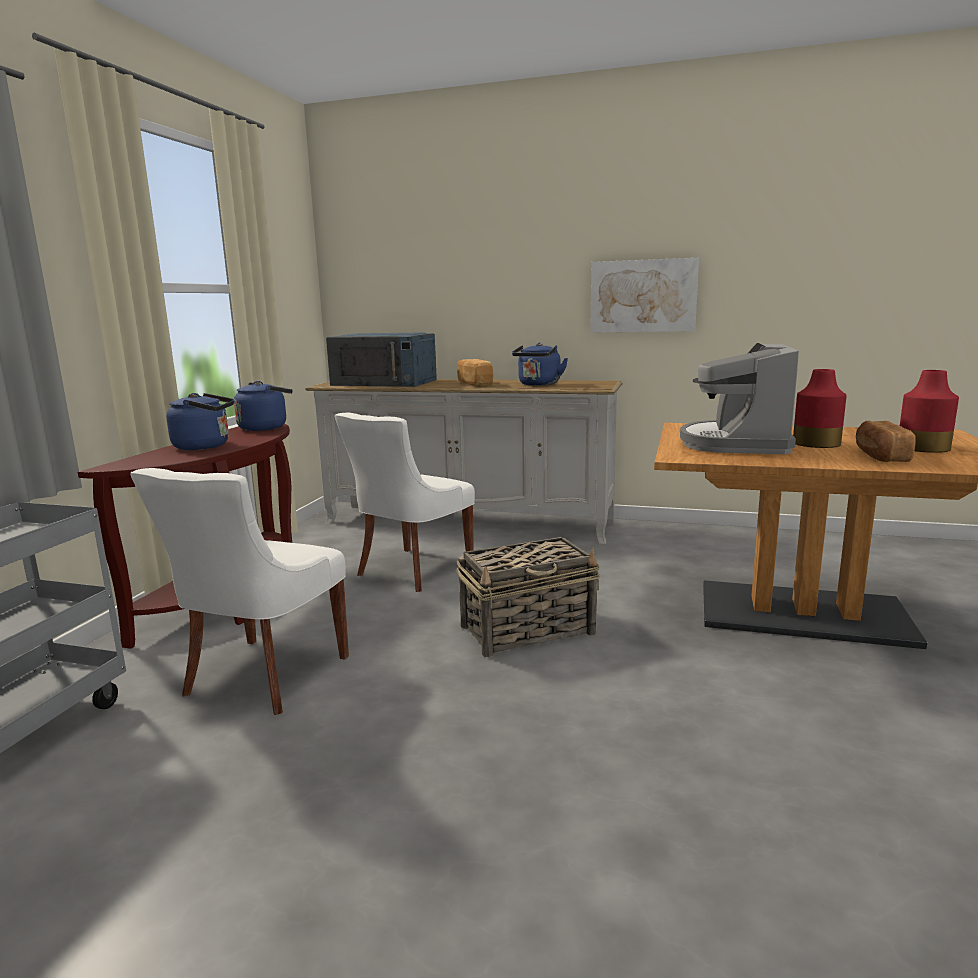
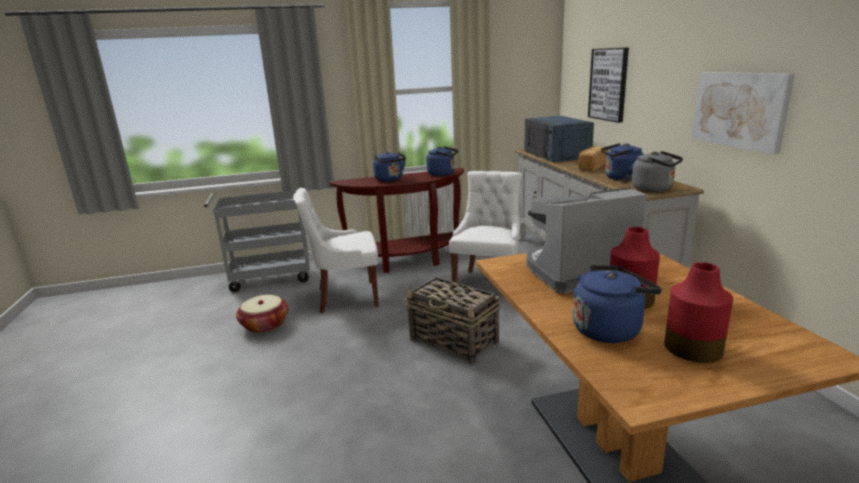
camera: 60 degrees right, 5 degrees up
(218, 793) = (265, 325): none -> basket
(412, 570) = (488, 283): white chair -> white chair turned 105 degrees clockwise
(432, 287) = (608, 84): none -> picture
(597, 385) = (654, 189): none -> grey kettle
(880, 456) = (609, 329): bread -> blue kettle

